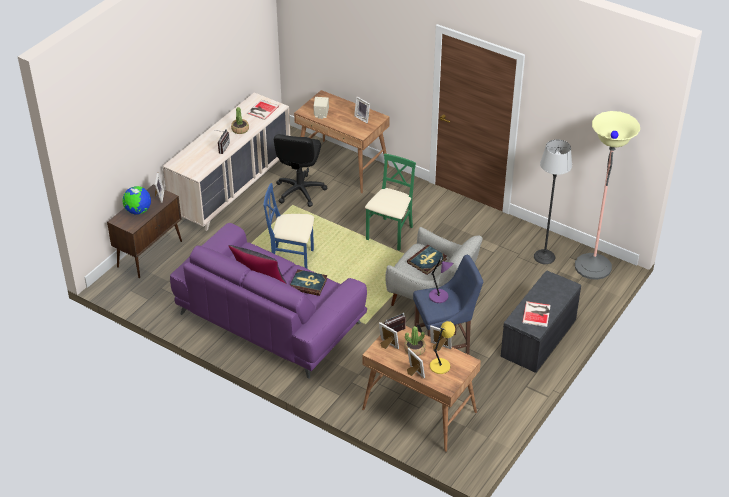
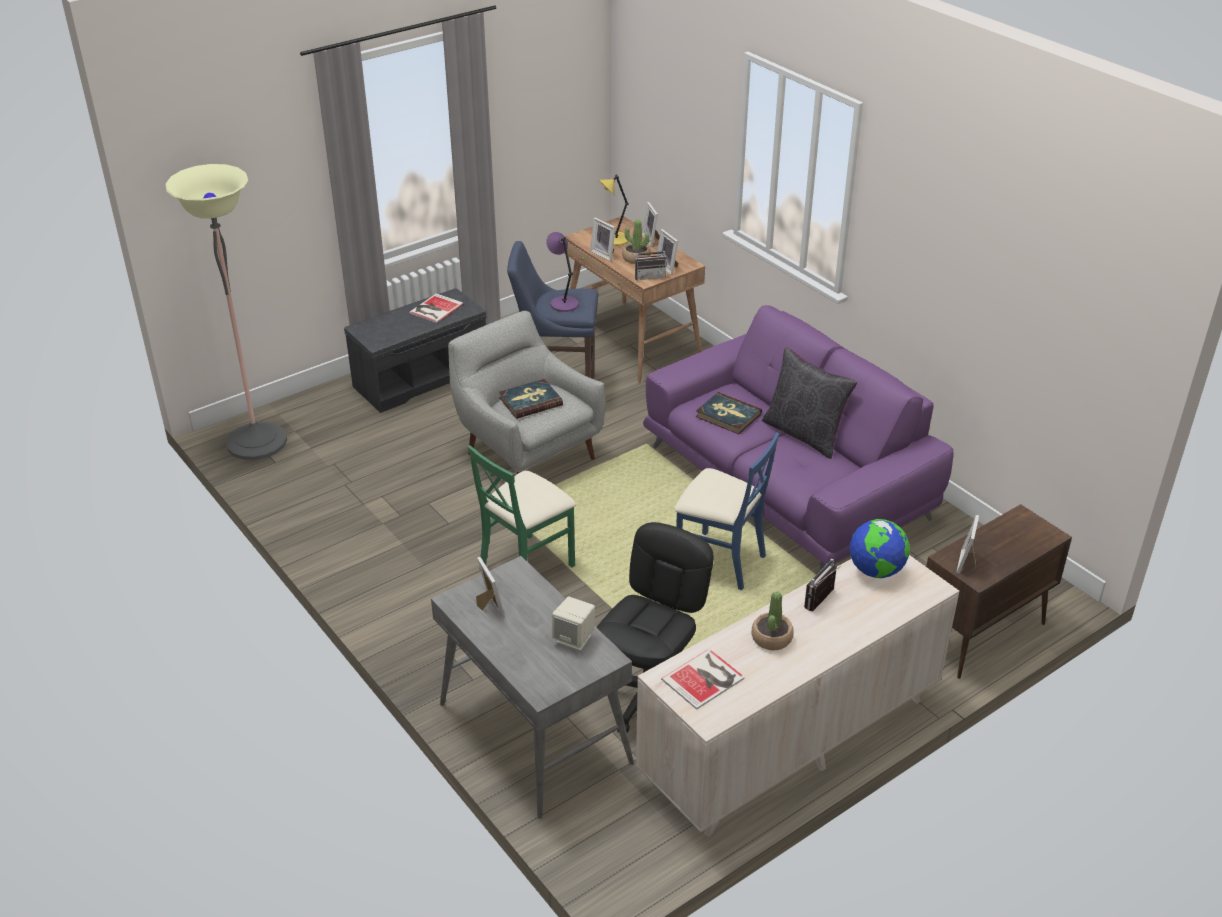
camera: 160 degrees left, 5 degrees down
(138, 211) = (1010, 543): globe -> globe (876, 571)
(342, 167) = (533, 733): brown desk -> grey desk
(544, 257) = (312, 471): floor lamp -> none

